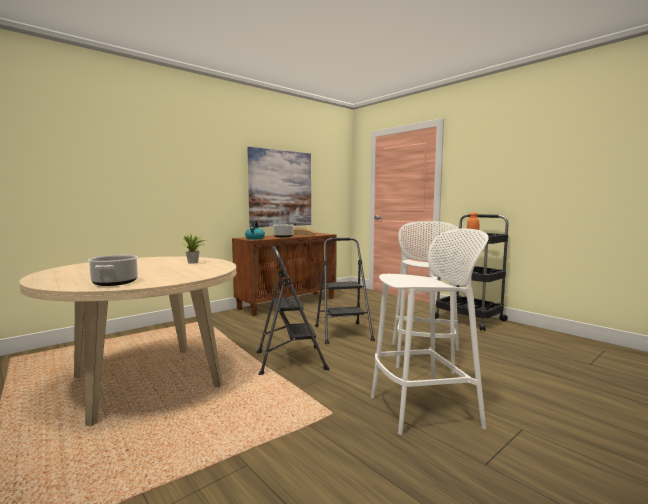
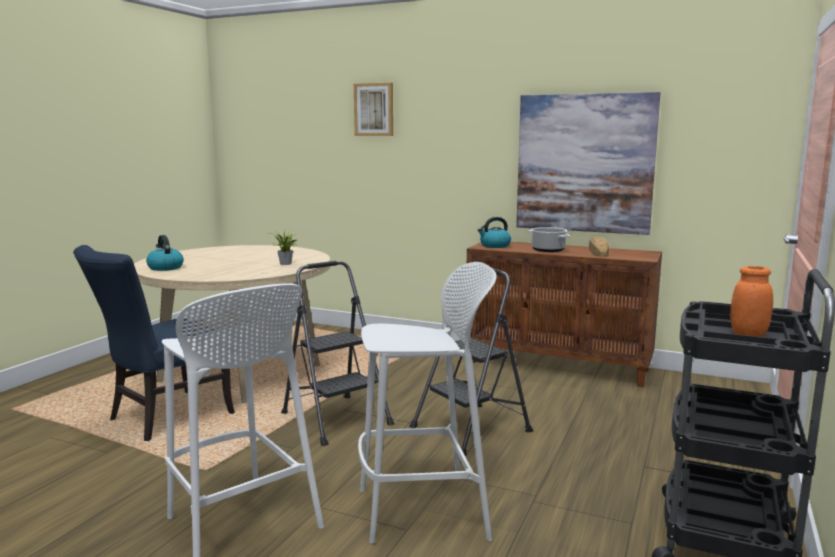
camera: 65 degrees right, 5 degrees up
(115, 283) = (165, 268): cooking pot -> kettle
(139, 143) = (374, 109): none -> picture
(201, 427) = (164, 418): none -> blue chair

